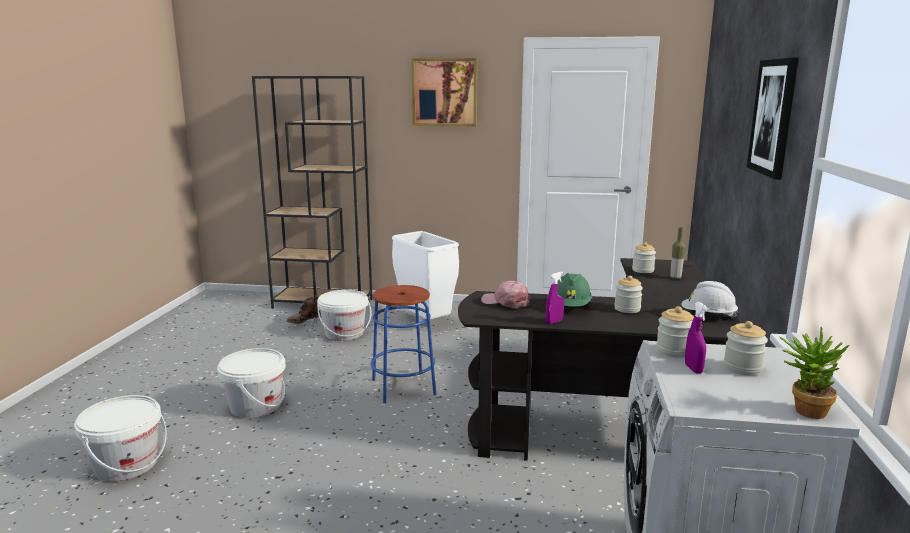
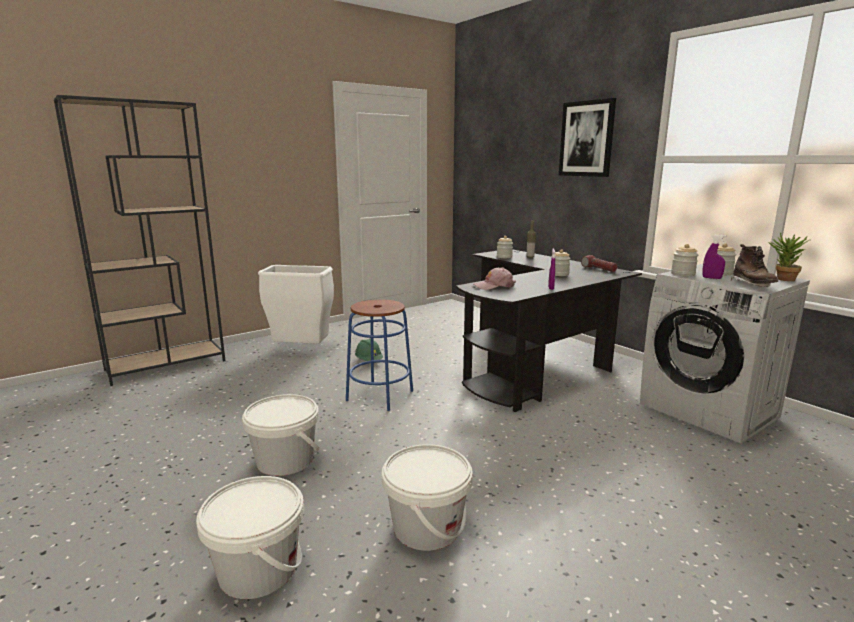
camera: 45 degrees left, 0 degrees up
(304, 323) = (182, 385): brown boot -> brown boot (752, 285)
(344, 333) = (244, 380): white bucket -> white bucket (427, 527)
(444, 92) = (267, 128): picture -> none
(571, 307) = (533, 280): green hard hat -> green hard hat (369, 361)
(708, 316) = (598, 269): white hard hat -> flashlight

